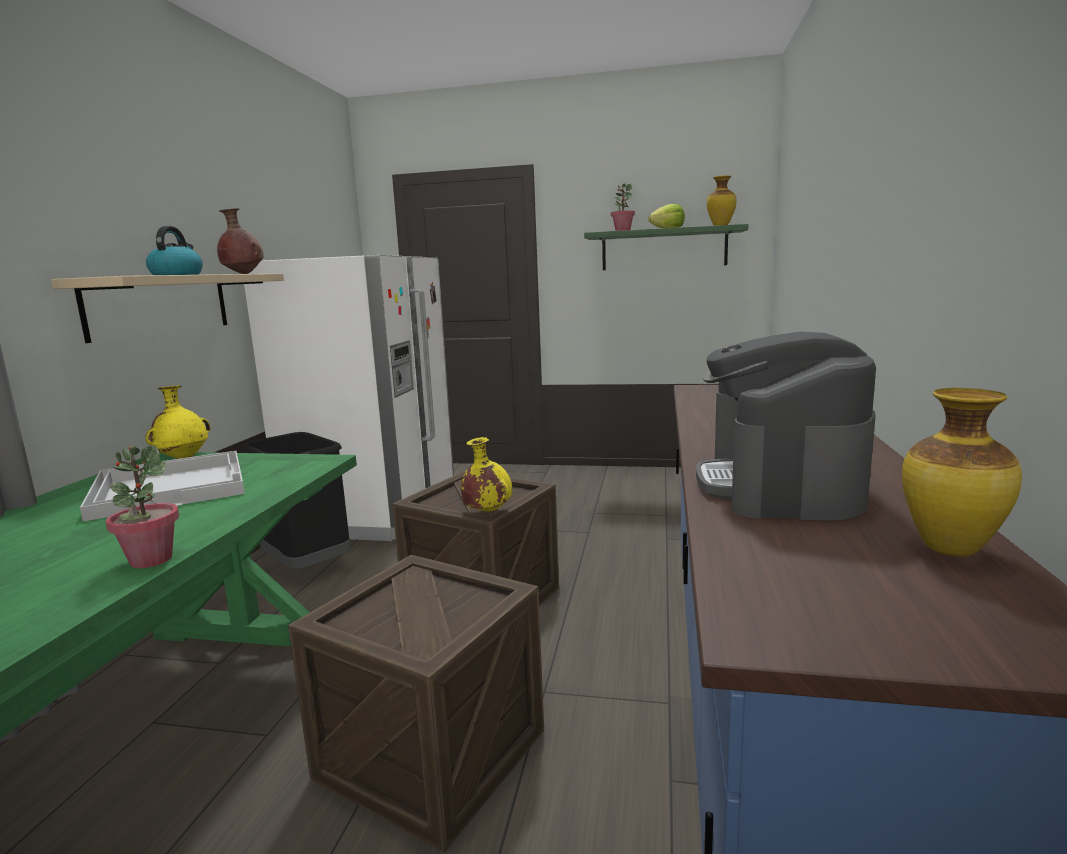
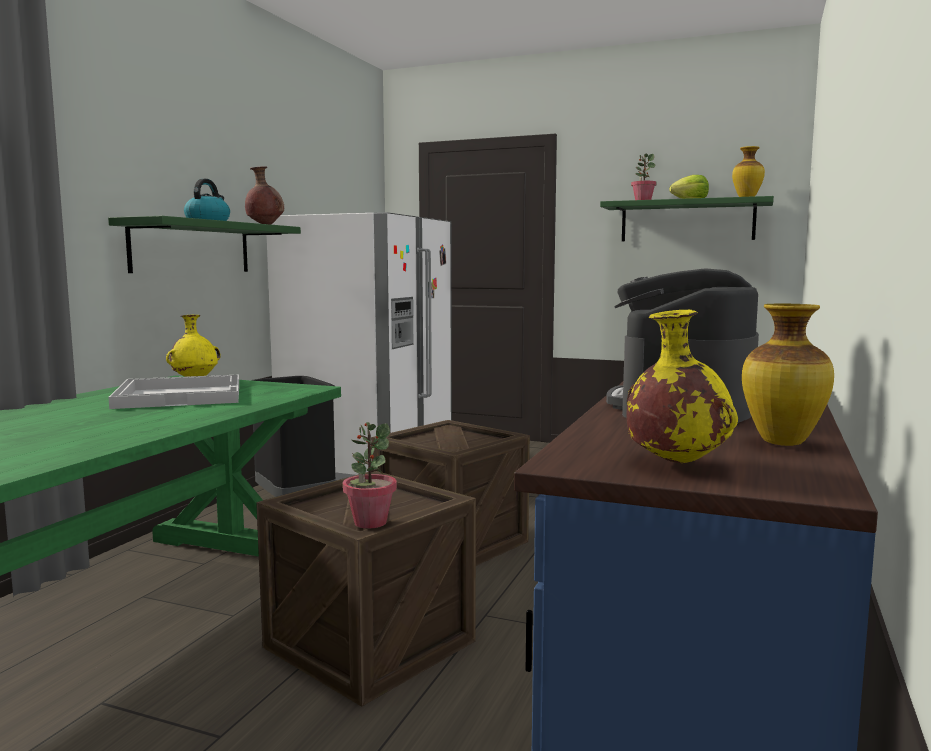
camera: 10 degrees right, 5 degrees down
(151, 560) = (156, 431): potted plant -> potted plant (370, 522)
(160, 305) = (192, 248): beige shelf -> green shelf
(487, 512) = (454, 448): yellow vase -> yellow vase (675, 464)

